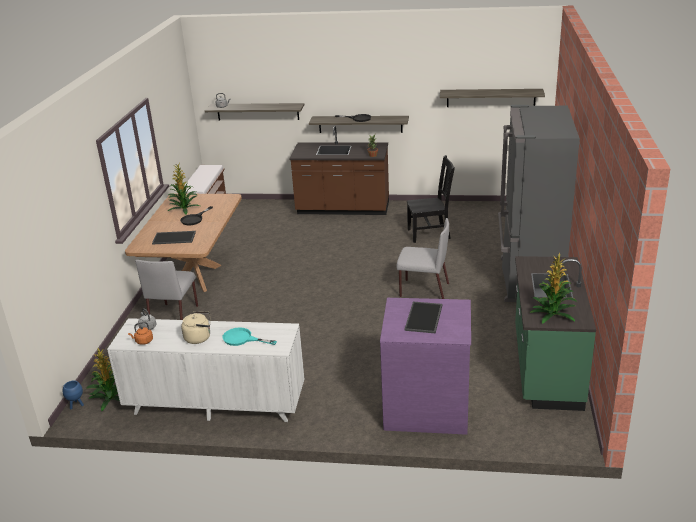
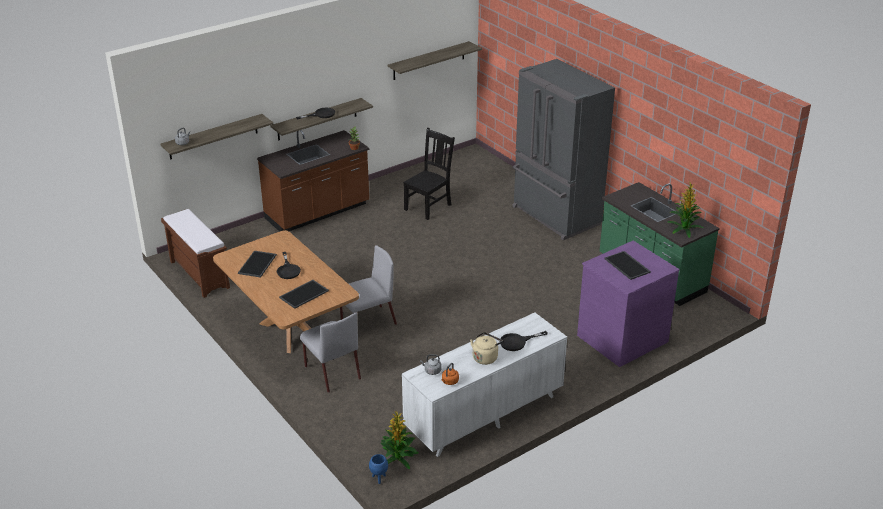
camera: 45 degrees left, 5 degrees up
(184, 208) = (258, 264): potted plant -> tray
(242, 339) = (517, 342): turquoise frying pan -> black frying pan
(423, 290) = (495, 256): grey chair -> grey chair (367, 322)

